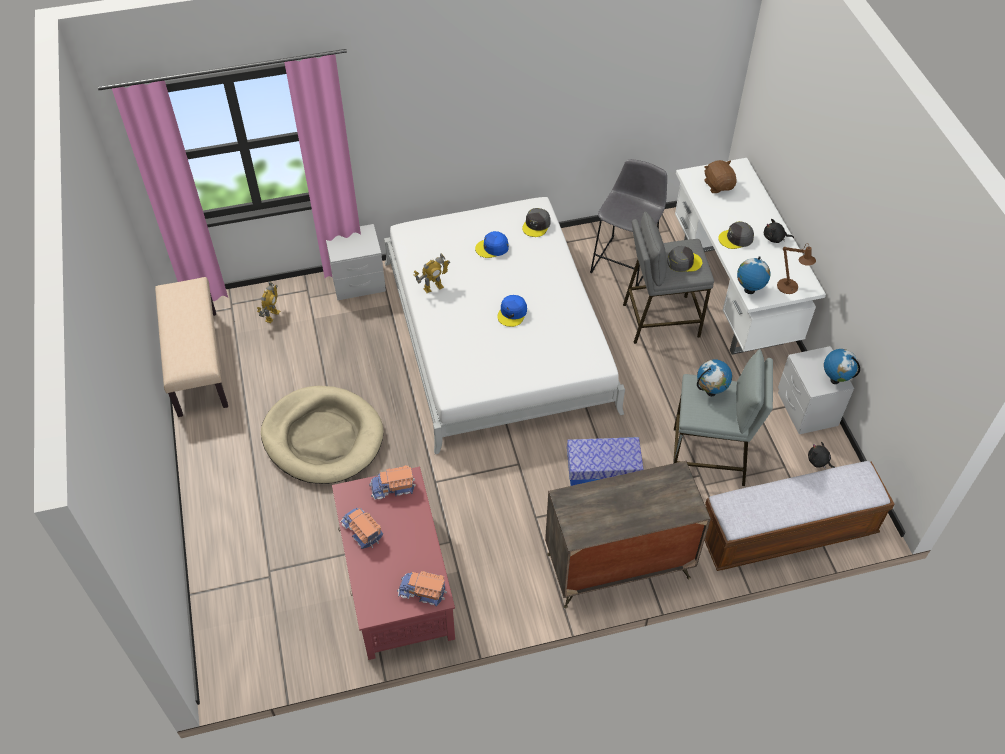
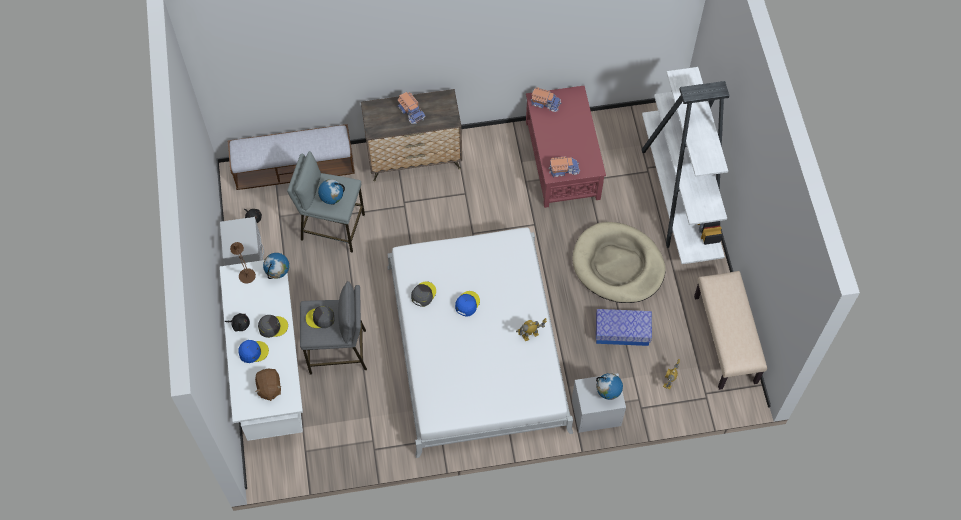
camera: 175 degrees left, 10 degrees up
(227, 537) = (679, 196): none -> white bookcase
(361, 531) = (584, 142): toy truck -> toy truck (411, 111)
(492, 248) = (477, 372): blue cap -> blue cap (253, 352)
(536, 225) = (435, 394): grey cap -> grey cap (423, 294)
(603, 469) = (412, 224): storage box -> storage box (622, 331)
(626, 260) = (353, 418): grey stool -> none
(835, 380) = (231, 229): globe -> globe (607, 393)

